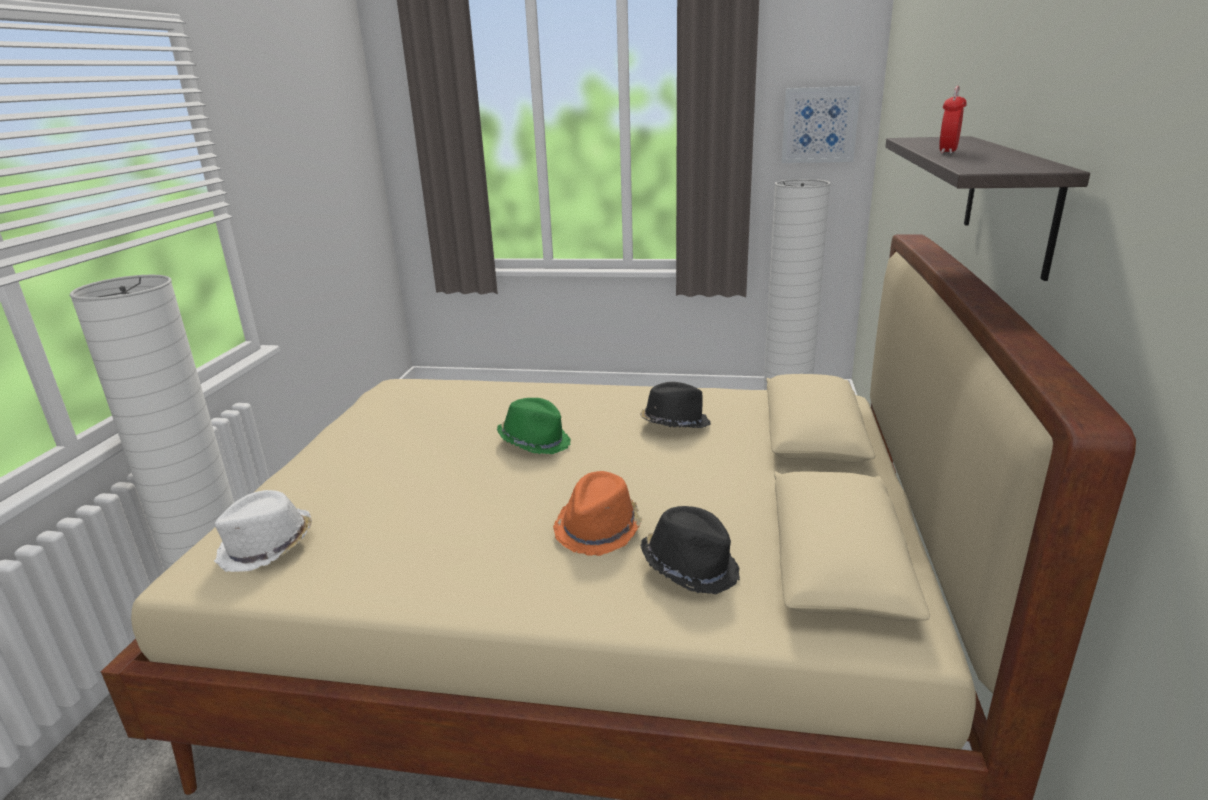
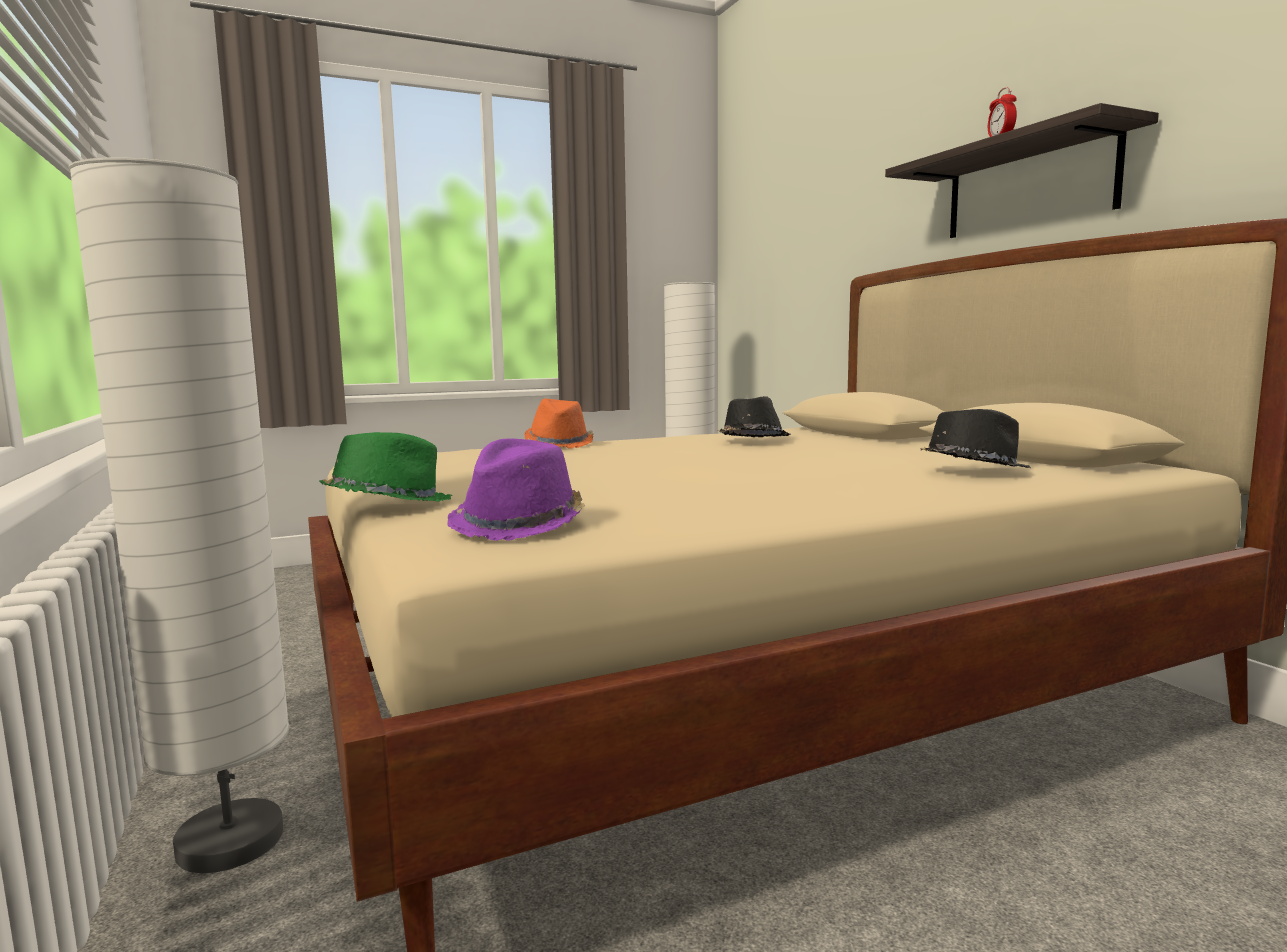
camera: 35 degrees left, 15 degrees down
(266, 547) = (520, 524): white hat -> purple hat
(535, 442) = (655, 454): green hat -> green hat (388, 503)
(599, 529) = (850, 470): orange hat -> orange hat (559, 444)
(819, 125) = (672, 247): picture -> none

